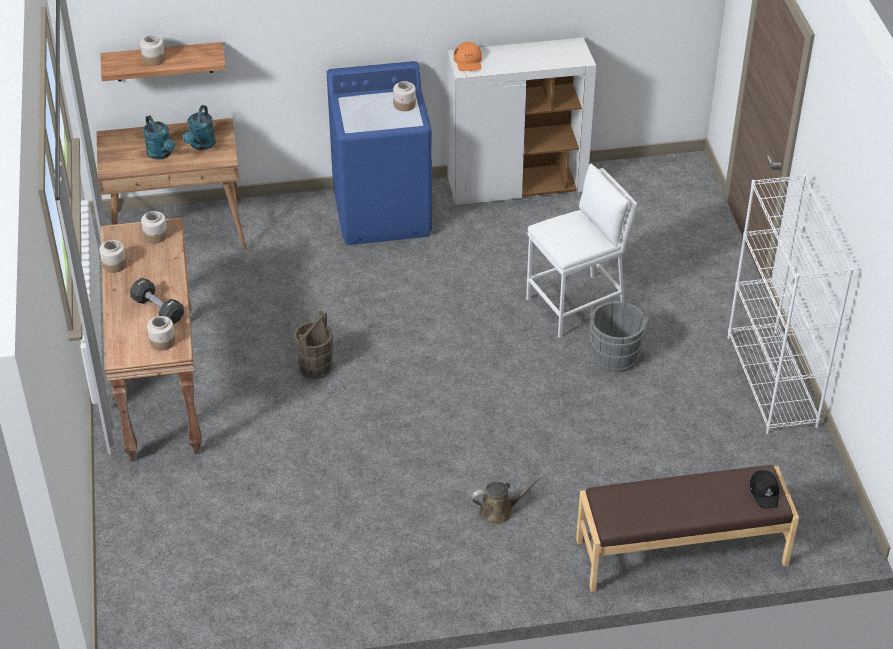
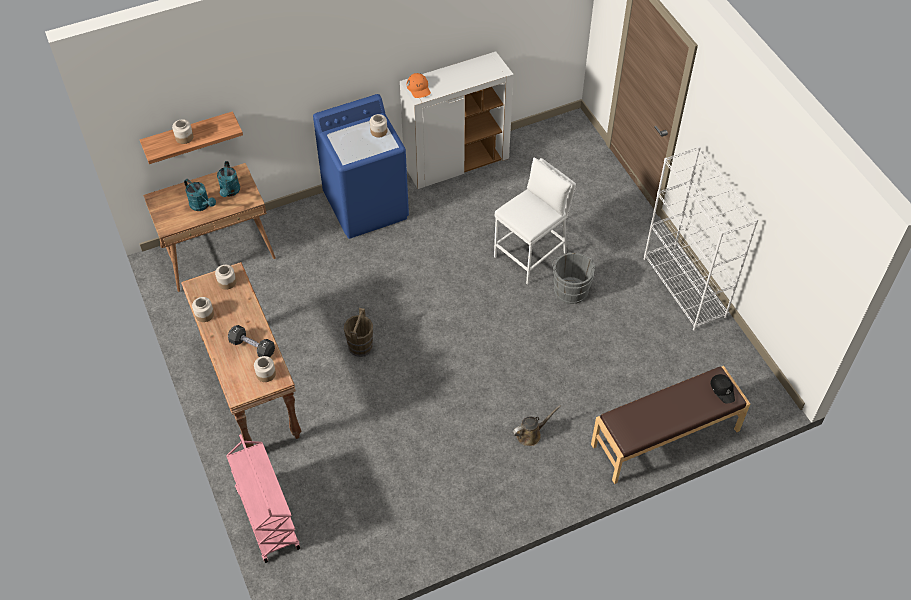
camera: 15 degrees left, 10 degrees up
(125, 534) = (267, 517): none -> pink cart

